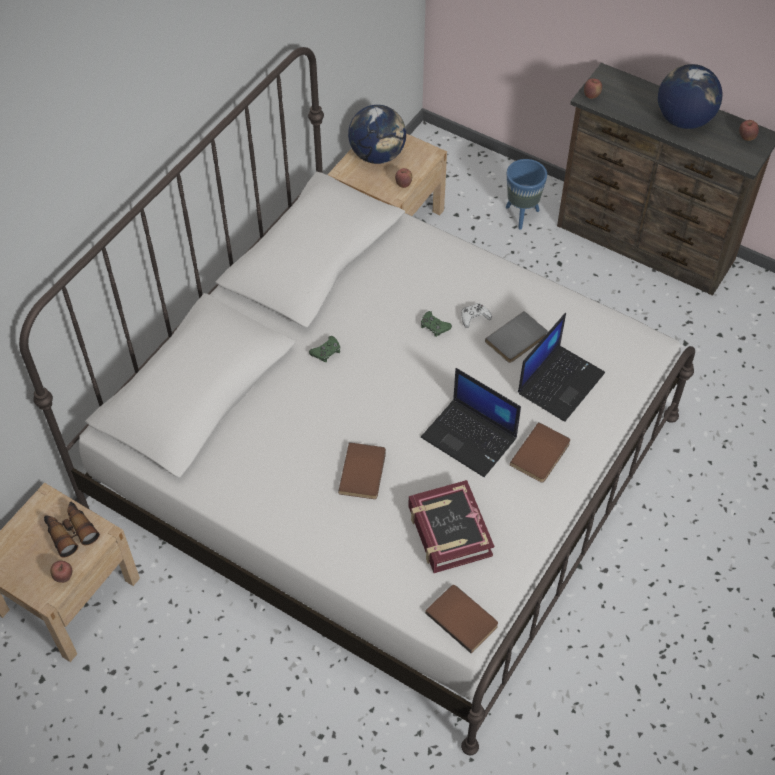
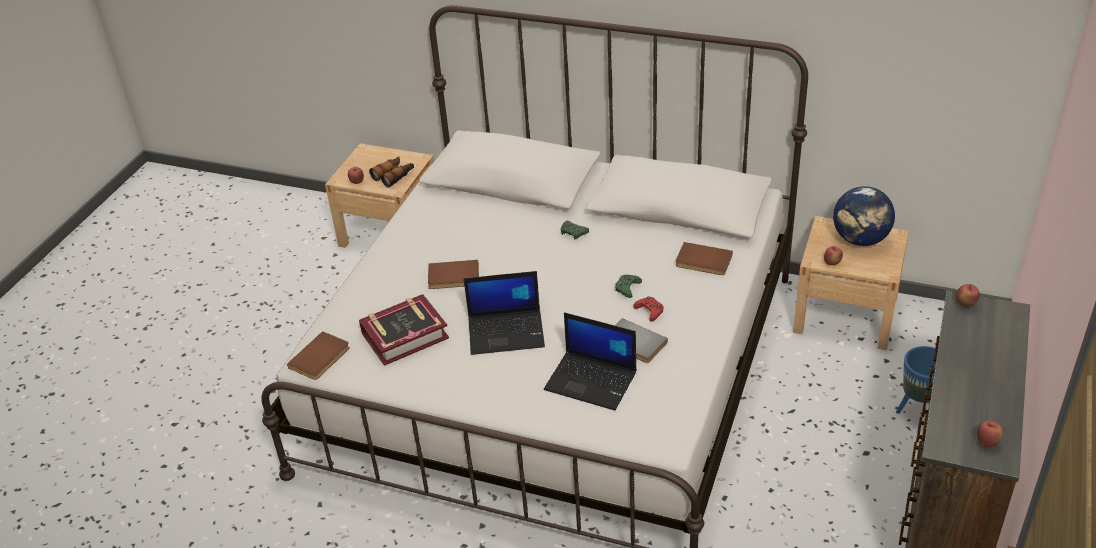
camera: 80 degrees right, 15 degrees down
(470, 438) = (507, 332): laptop -> laptop turned 120 degrees counterclockwise
(474, 317) = (649, 311): white game controller -> red game controller
(542, 455) = (500, 380): brown book -> brown book (703, 262)
(683, 120) = (979, 383): globe -> none

